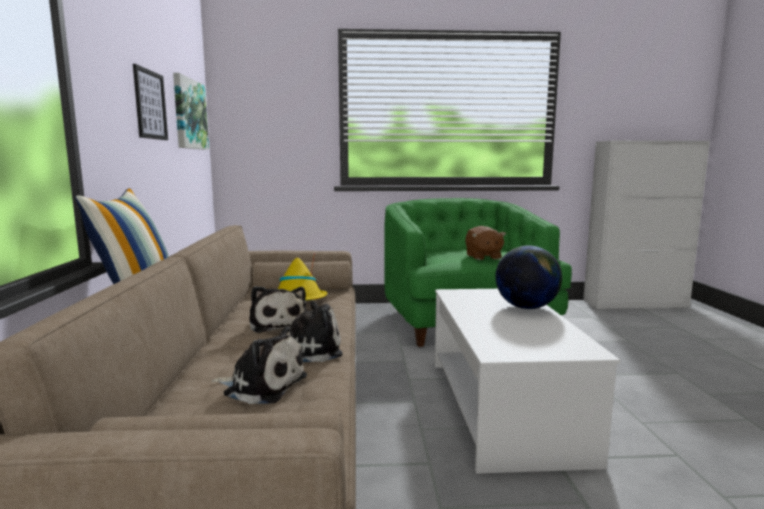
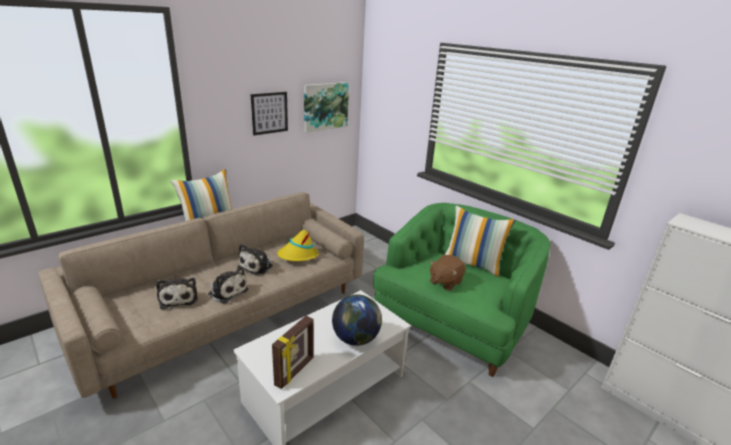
camera: 50 degrees right, 15 degrees up
(463, 248) = (473, 264): none -> pillow
(563, 340) = (295, 371): none -> picture frame

